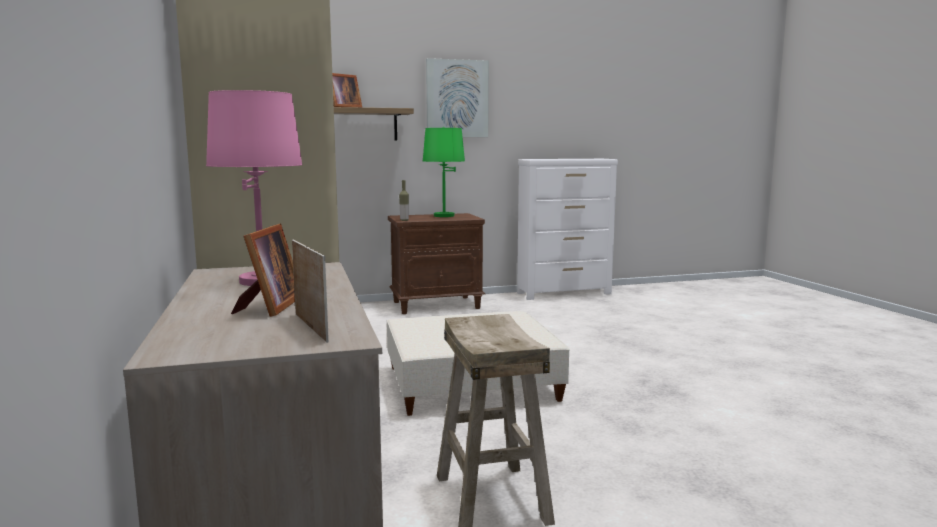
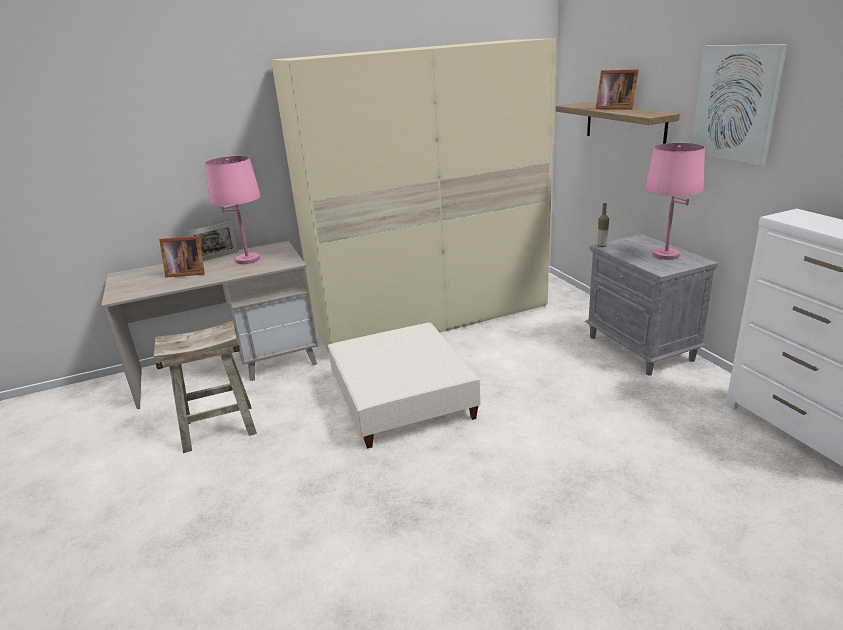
camera: 85 degrees right, 15 degrees up
(310, 327) = (142, 287): picture frame -> picture frame (217, 257)
(437, 305) = (641, 348): brown nightstand -> grey nightstand
(444, 216) = (665, 255): green table lamp -> pink table lamp

